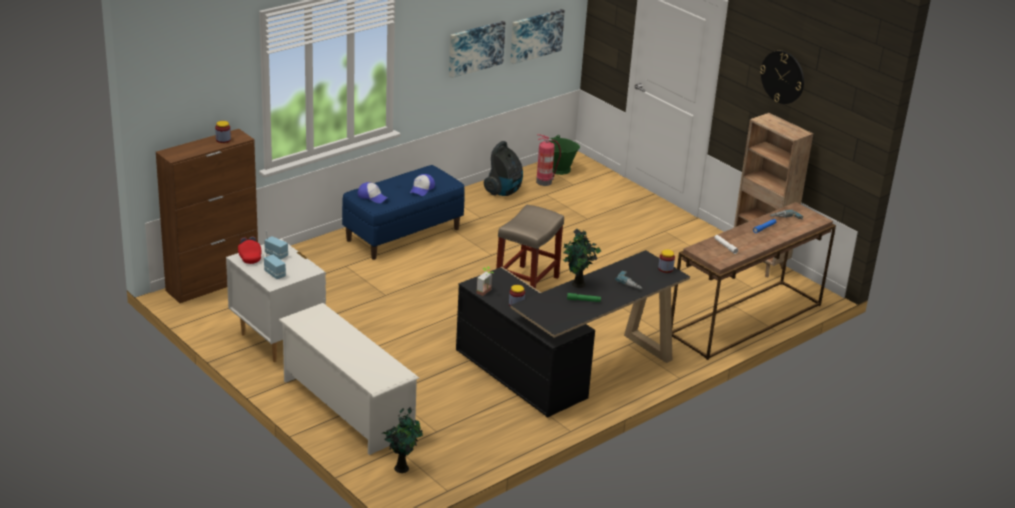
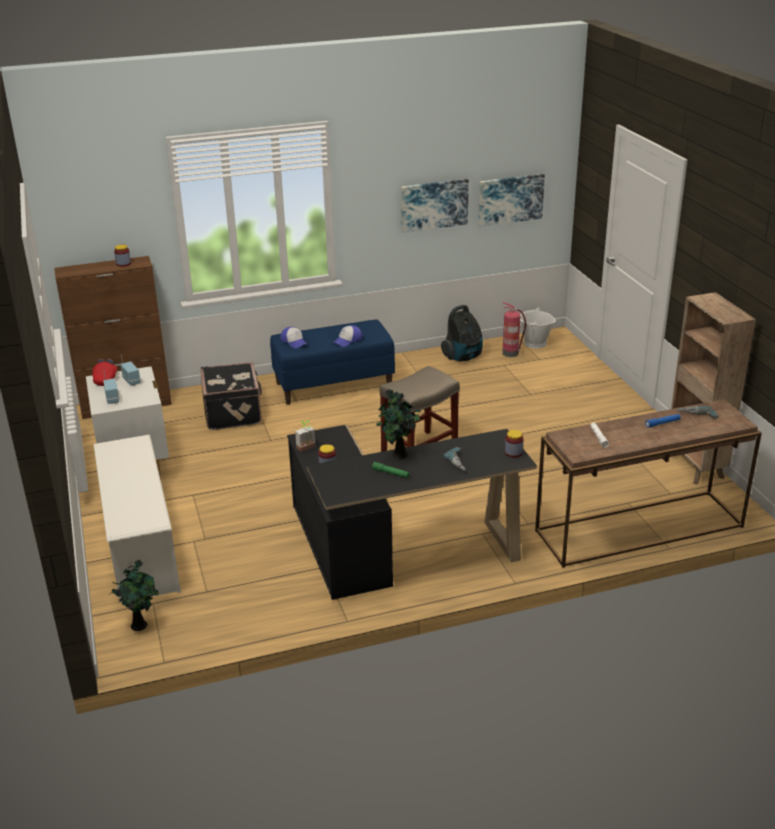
camera: 25 degrees right, 0 degrees up
(329, 275) = (234, 413): none -> black suitcase
(559, 169) = (534, 343): green bucket -> white bucket
(782, 77) = (731, 249): wall clock -> none

